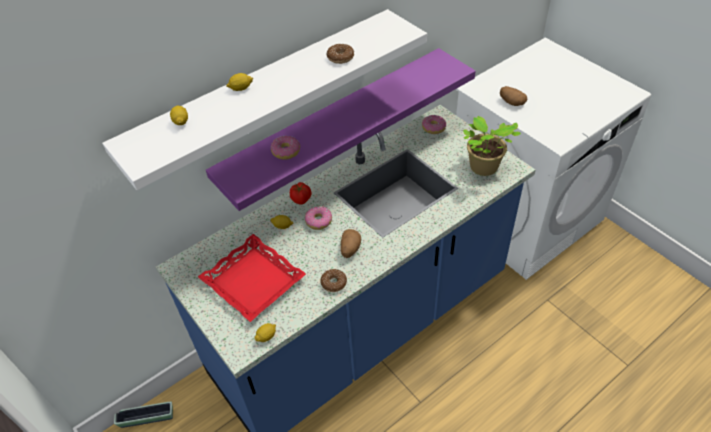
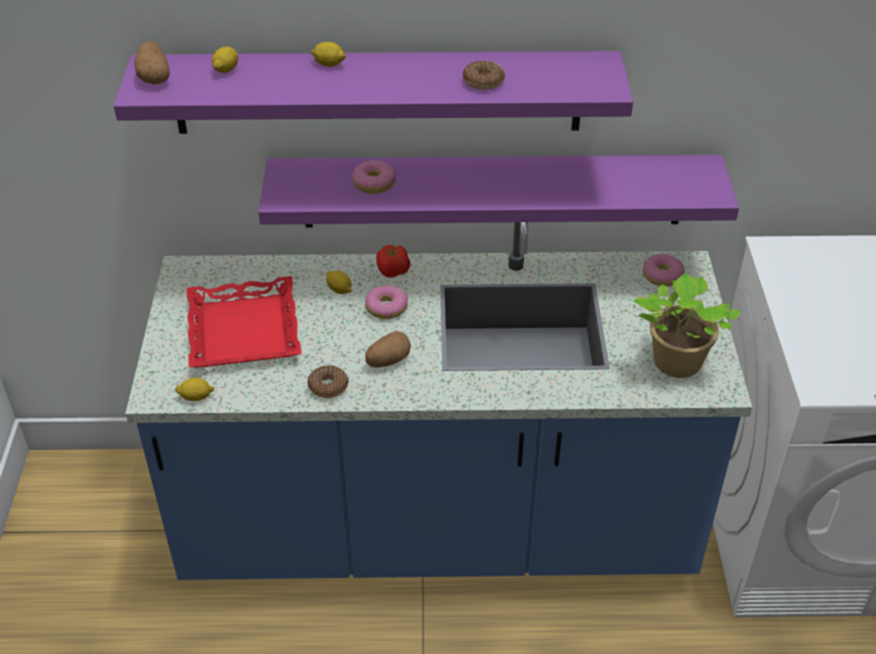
camera: 35 degrees right, 5 degrees down
(147, 418) = (103, 467): planter -> none
(264, 94) = (378, 92): white shelf -> purple shelf
(511, 102) = (808, 297): potato -> potato (154, 77)

